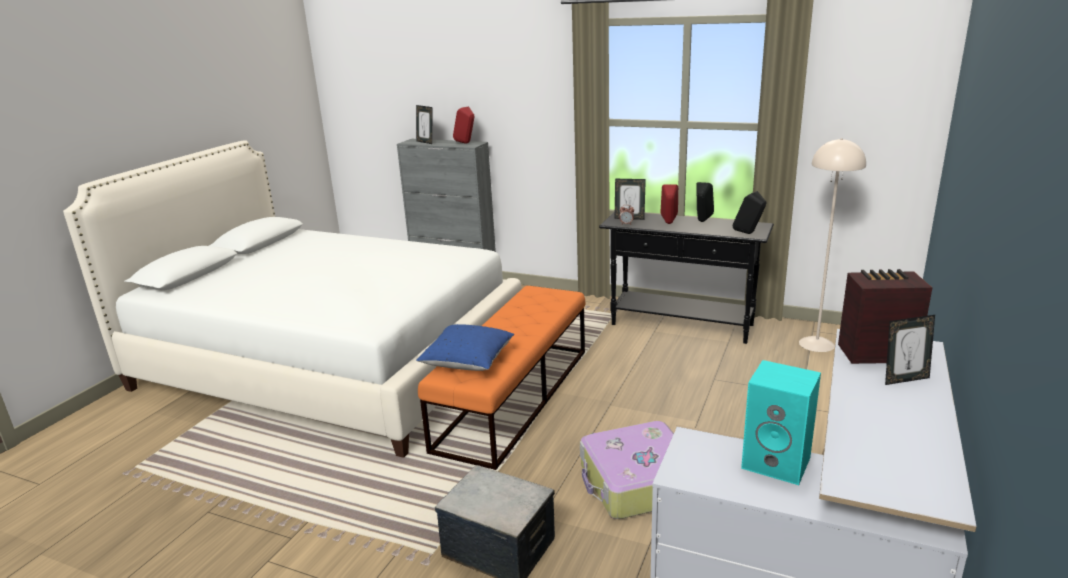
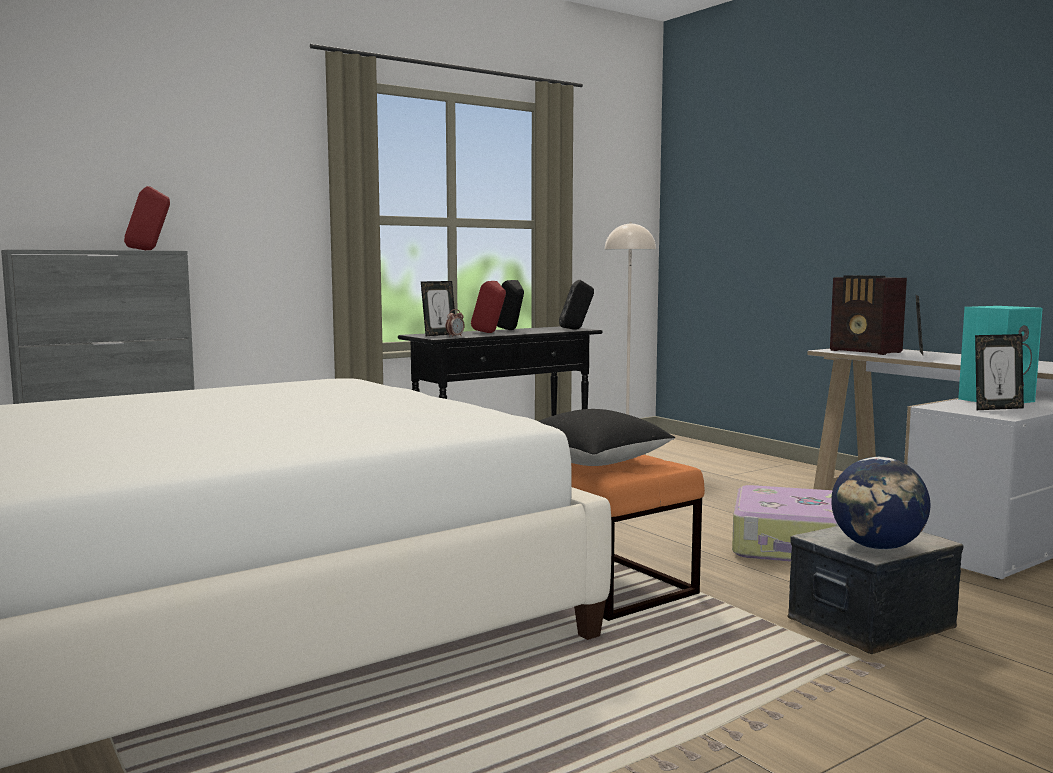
camera: 60 degrees left, 15 degrees down
(426, 142) = (63, 249): picture frame -> picture frame (996, 408)
(468, 361) = (592, 462): blue pillow -> black pillow
(473, 501) = (877, 547): none -> globe
(874, 353) = (866, 351): radio -> radio turned 75 degrees counterclockwise

